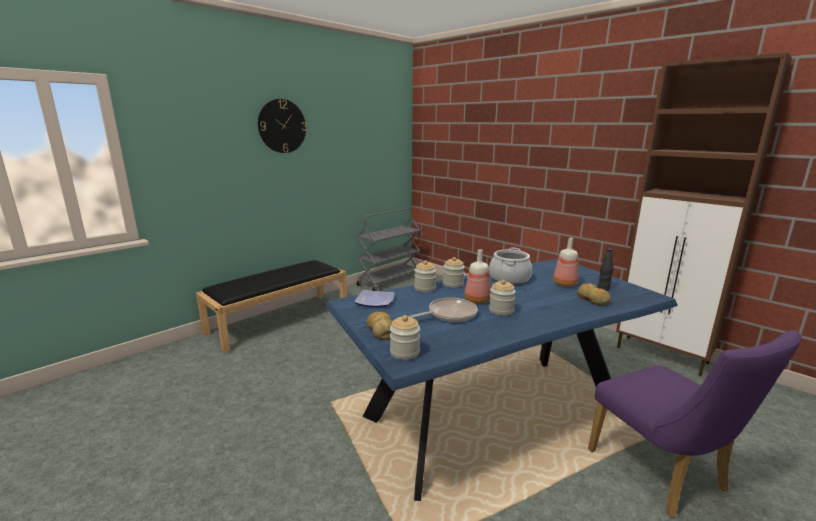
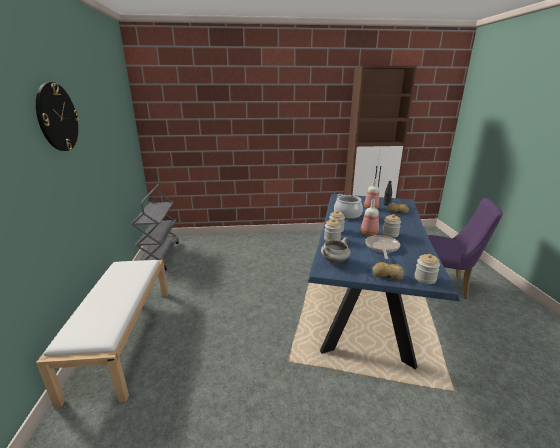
camera: 50 degrees left, 5 degrees up
(280, 319) = (123, 337): black bench -> white bench
(374, 301) = (334, 261): plate -> white cooking pot

